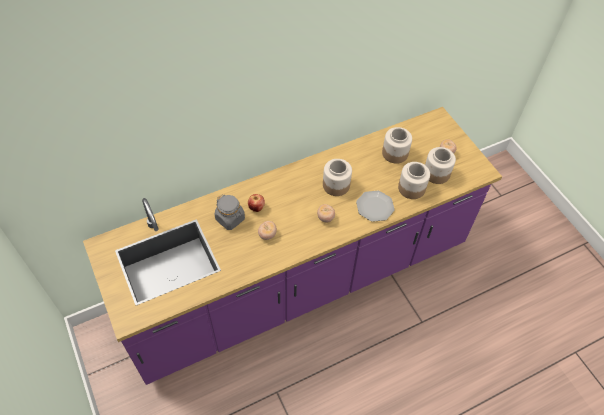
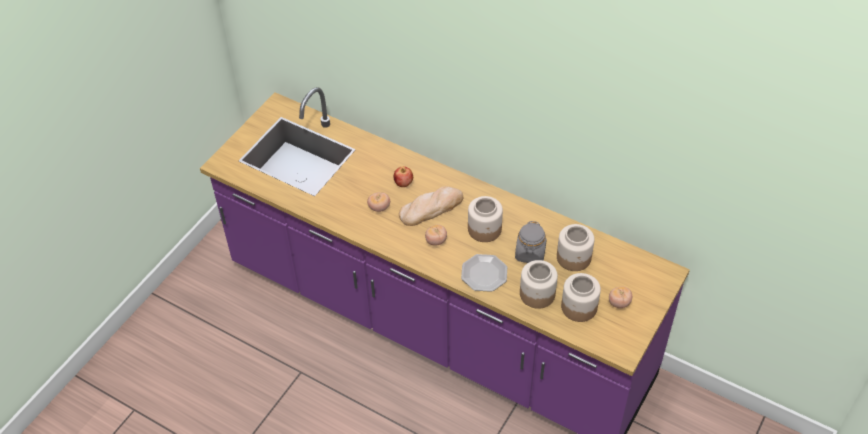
camera: 60 degrees right, 5 degrees down
(230, 219) = (375, 172): grey jar -> grey jar (530, 253)
(293, 204) = (431, 208): none -> bread

